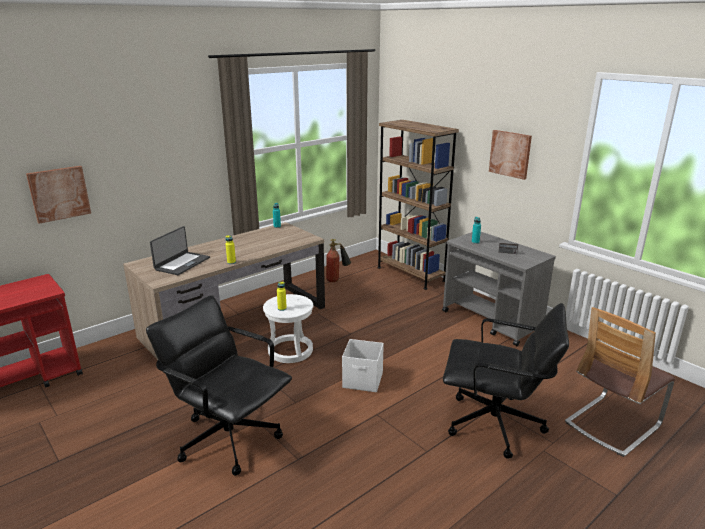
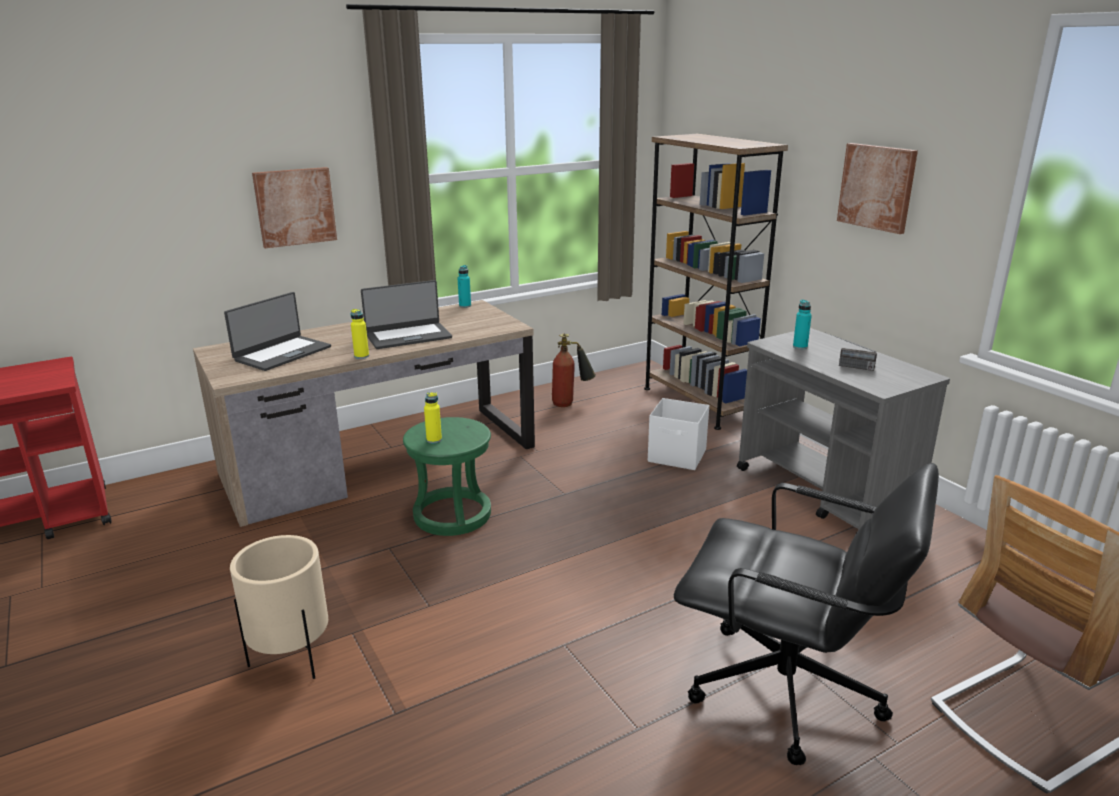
camera: 10 degrees right, 0 degrees up
(59, 193) = (89, 226): picture -> picture (295, 207)
(229, 437) = (292, 657): black office chair -> beige planter
(252, 248) = (408, 336): none -> laptop
(290, 351) = (452, 515): white stool -> green stool
(363, 381) = (560, 579): white storage box -> white storage box (677, 456)

